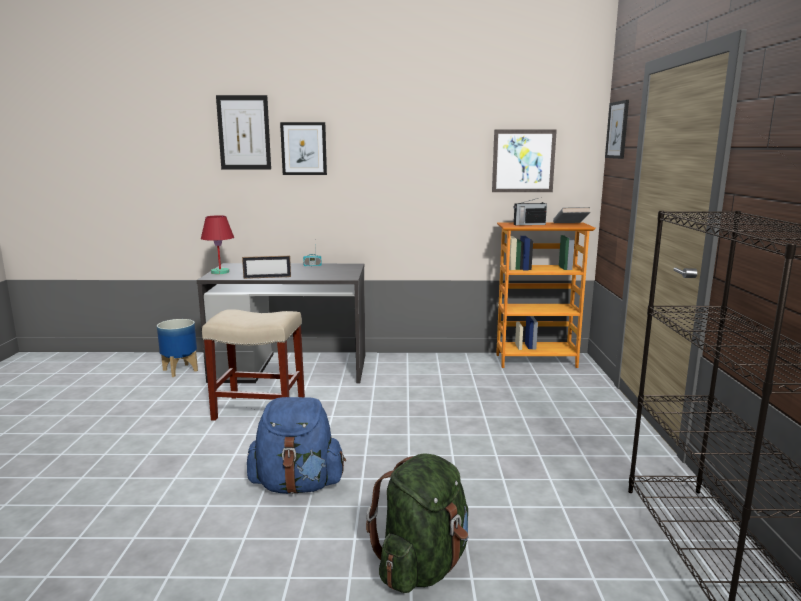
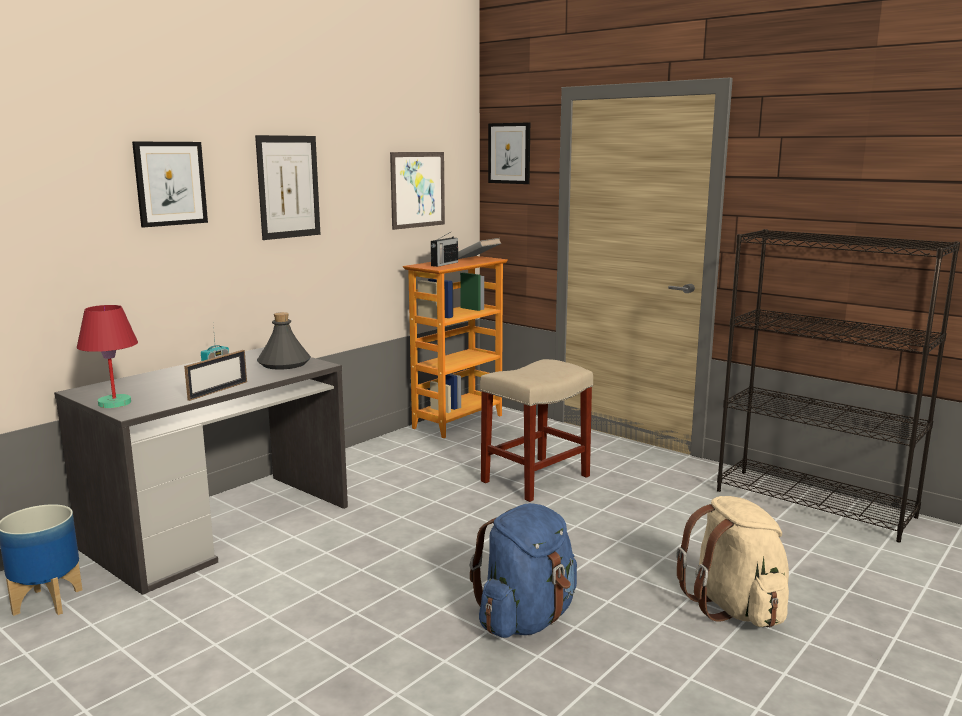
camera: 50 degrees left, 0 degrees up
(244, 132) = (71, 159): picture -> picture (288, 187)
(258, 409) = (302, 585): beige stool -> beige stool (534, 479)
(336, 273) = (284, 364): none -> grey bottle
(423, 566) = (734, 607): green backpack -> beige backpack

